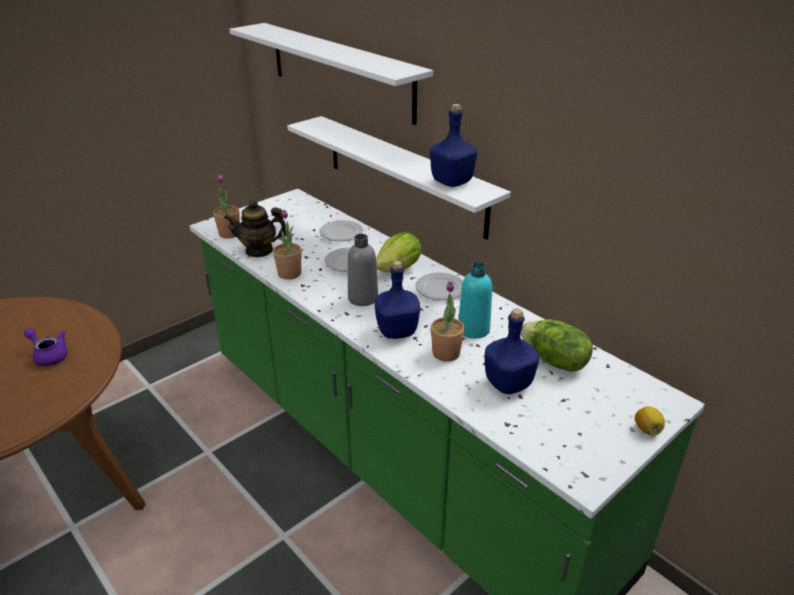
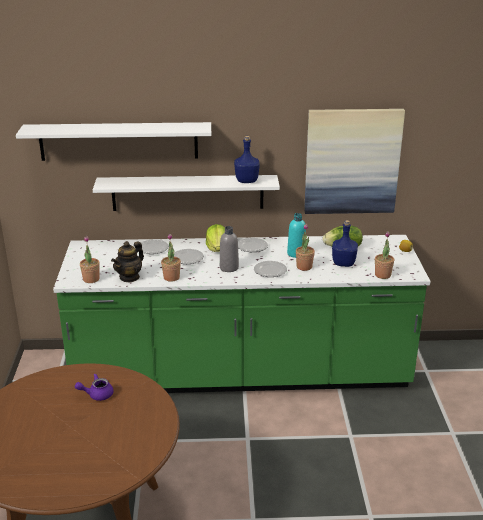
camera: 50 degrees left, 5 degrees down
(396, 331) = (270, 271): blue bottle -> plate
(529, 442) = (382, 275): none -> potted plant
(632, 214) = (352, 161): none -> picture

